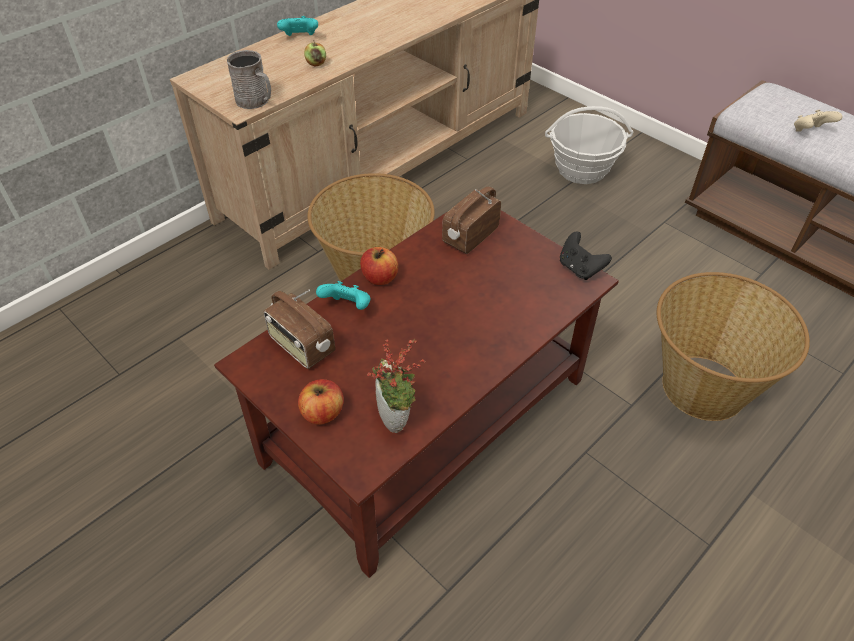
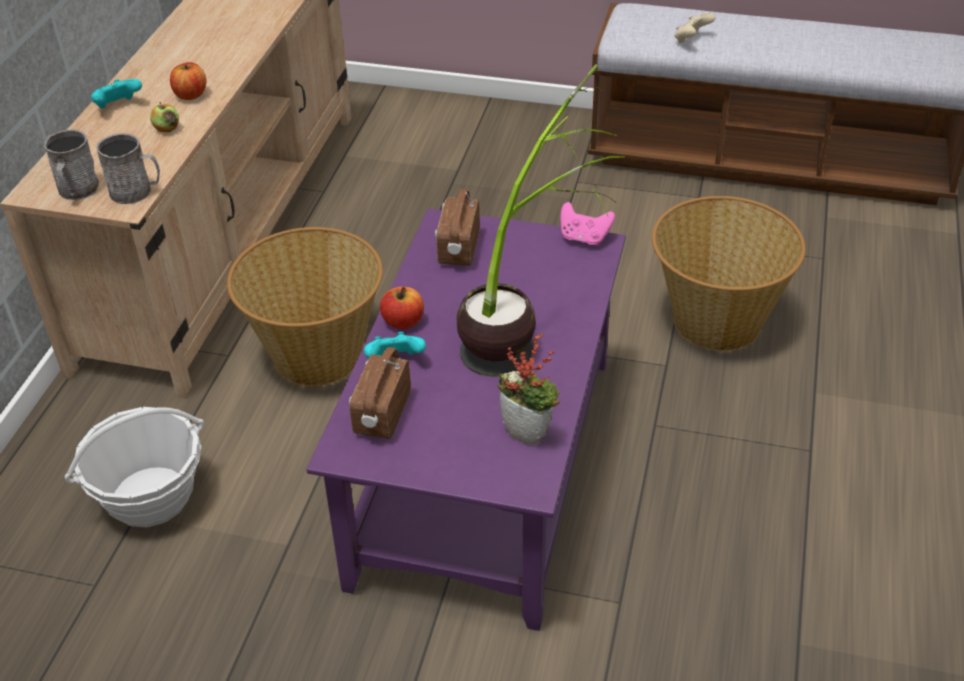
camera: 30 degrees left, 5 degrees down
(220, 87) = (77, 191): none -> grey mug
(301, 346) = (381, 414): radio -> radio turned 90 degrees clockwise
(322, 413) = (455, 459): apple -> apple (190, 95)
(425, 423) = (485, 471): brown coffee table -> purple coffee table
(470, 327) = (528, 328): none -> potted plant
(579, 268) = (584, 238): black game controller -> pink game controller
(582, 169) = (457, 158): basket -> basket (151, 496)

